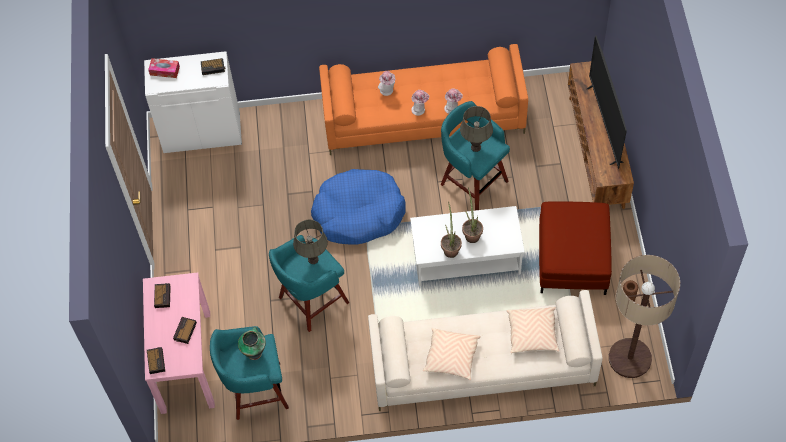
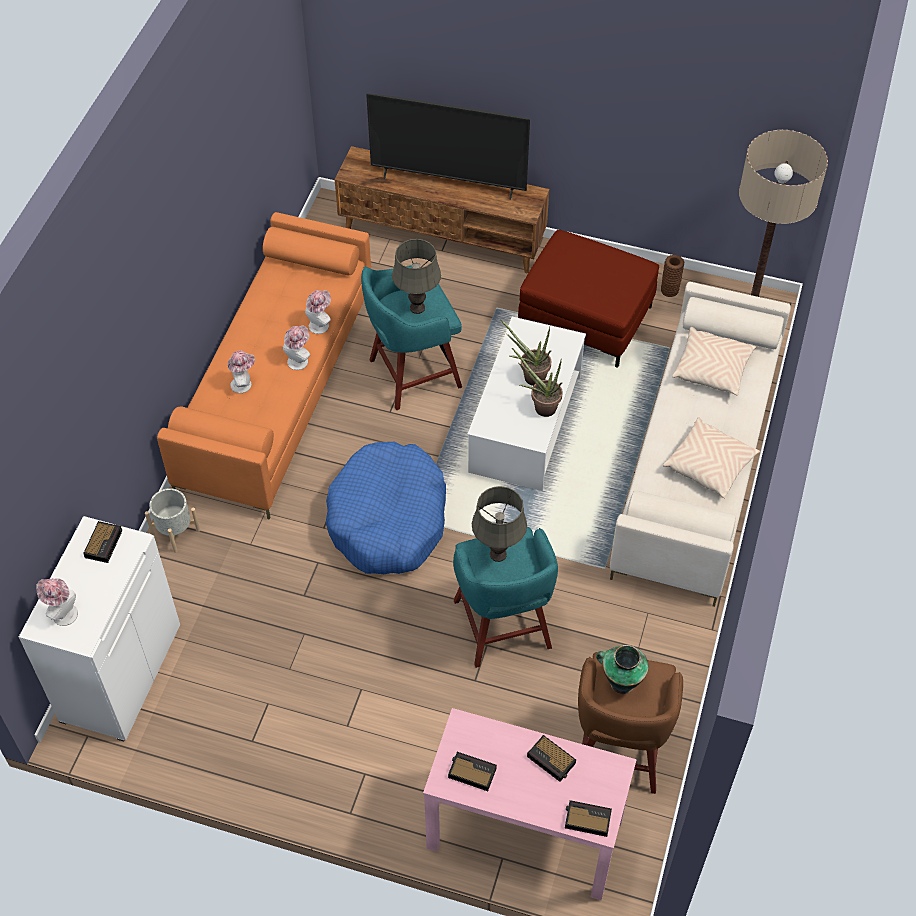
camera: 70 degrees left, 5 degrees down
(164, 71) = (62, 613): tissue box -> hat
(255, 391) = (618, 751): turquoise stool -> brown stool
(300, 115) = (175, 532): none -> grey planter

